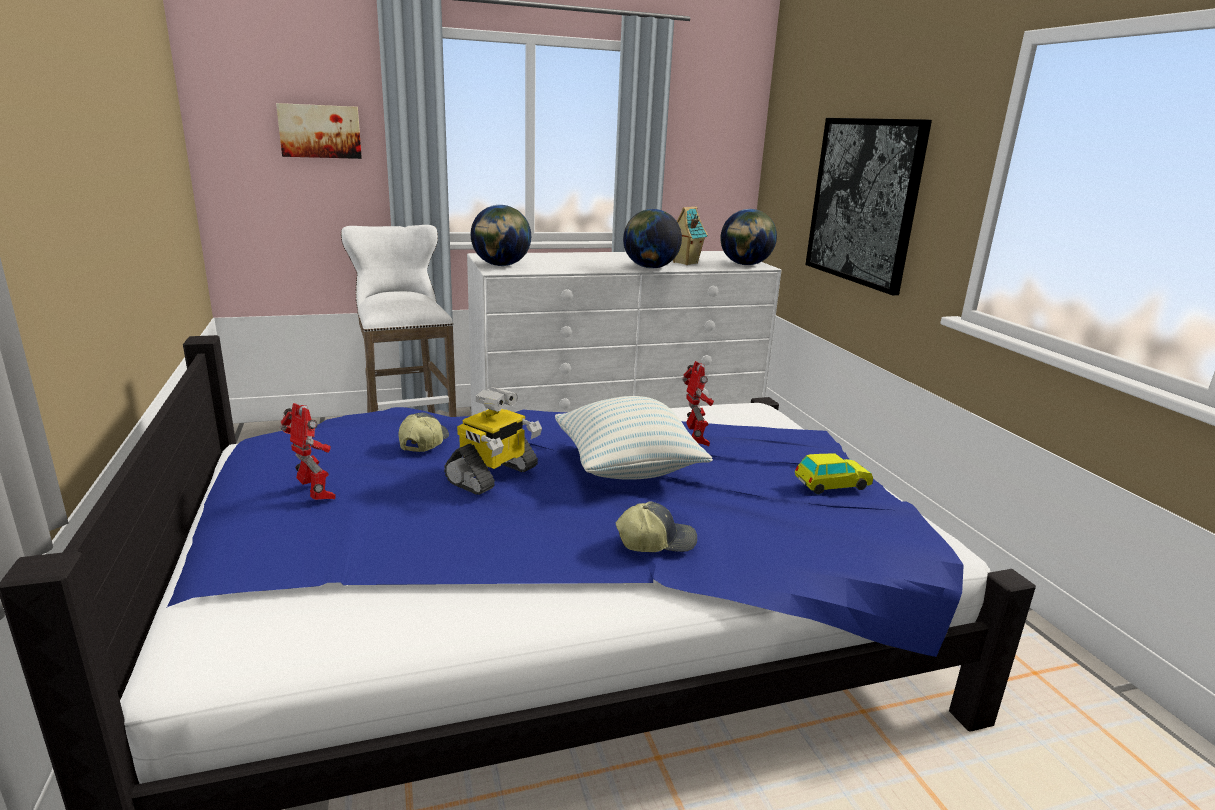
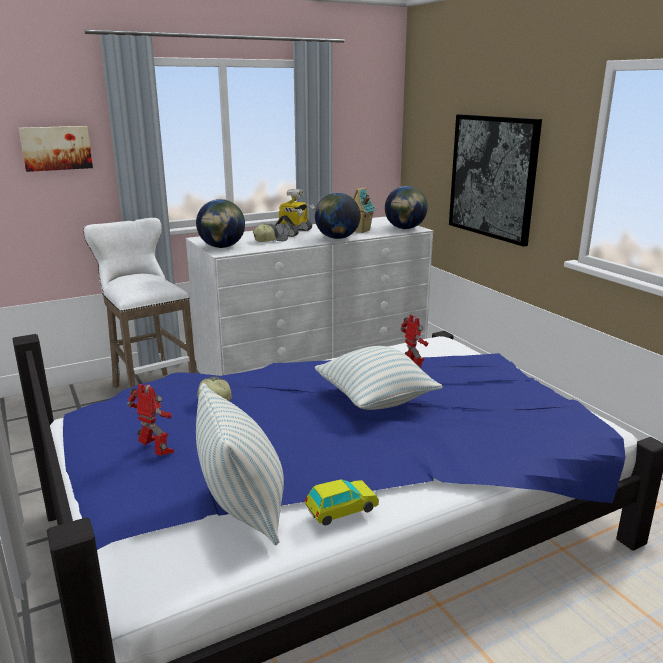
camera: 10 degrees left, 0 degrees up
(378, 582) = (243, 509): none -> pillow
(493, 475) = (283, 418): toy robot -> toy robot (294, 232)
(656, 541) = (422, 451): cap -> cap (270, 240)
(832, 484) = (520, 393): toy car -> toy car (341, 509)

